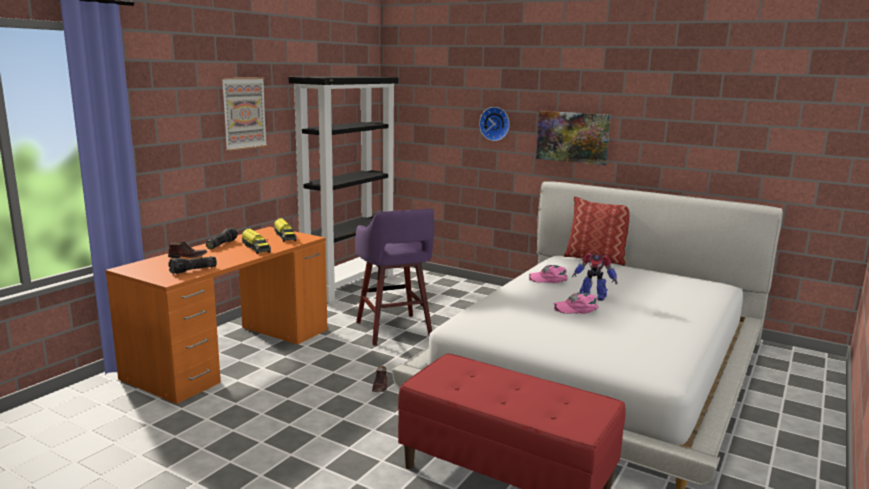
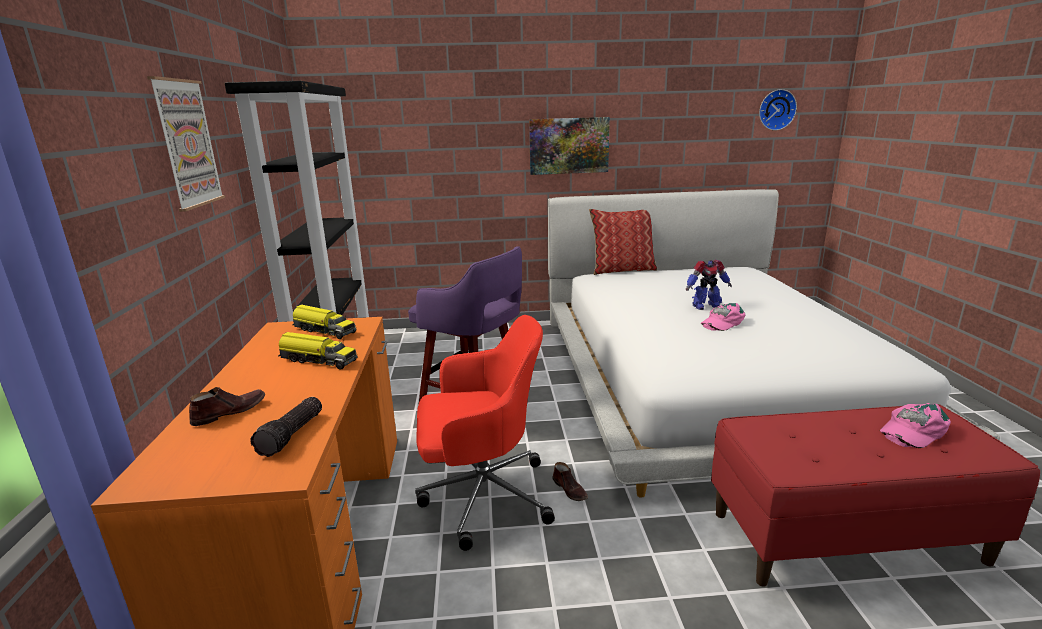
camera: 35 degrees left, 5 degrees up
(221, 244) = (247, 372): flashlight -> none
(330, 370) = (482, 495): none -> red office chair
(495, 123) = (474, 140): wall clock -> wall clock (776, 110)
(549, 279) = (636, 300): pink cap -> pink cap (912, 430)

